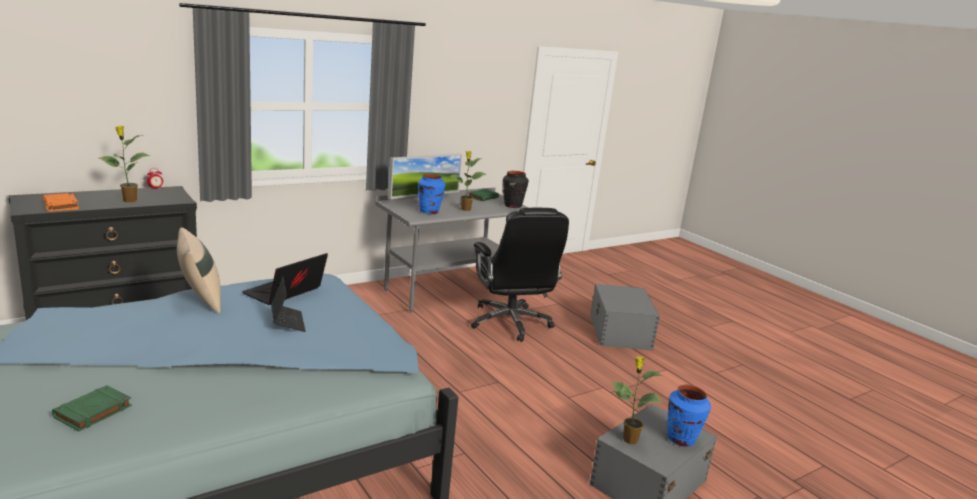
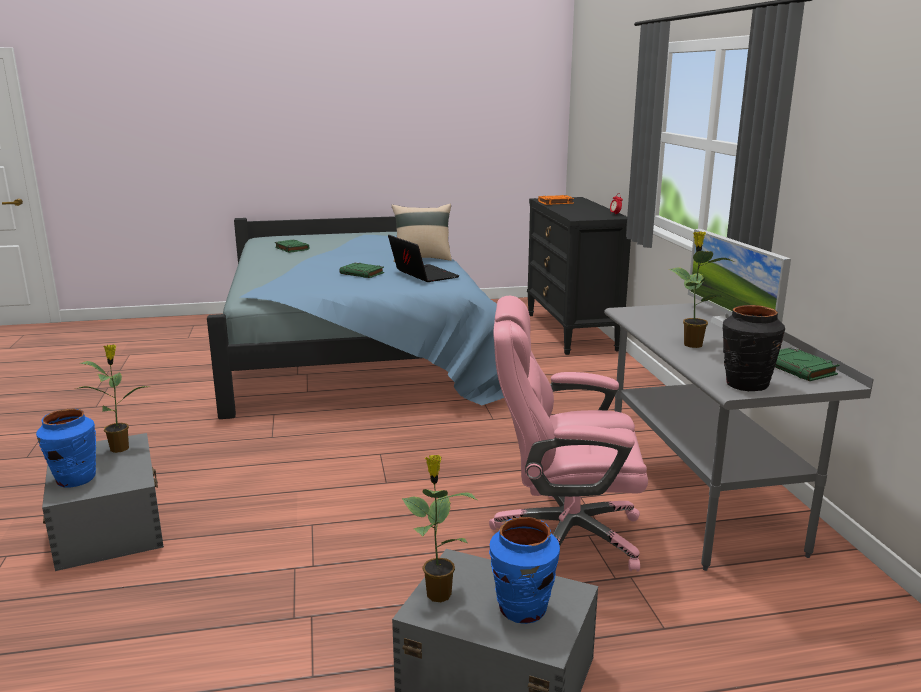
camera: 115 degrees right, 0 degrees up
(129, 200) = (573, 210): potted plant -> potted plant (438, 593)
(287, 322) = (362, 273): laptop -> green book
(429, 211) = (664, 321): blue vase -> blue vase (522, 609)
(510, 323) = (564, 536): black office chair -> pink office chair

